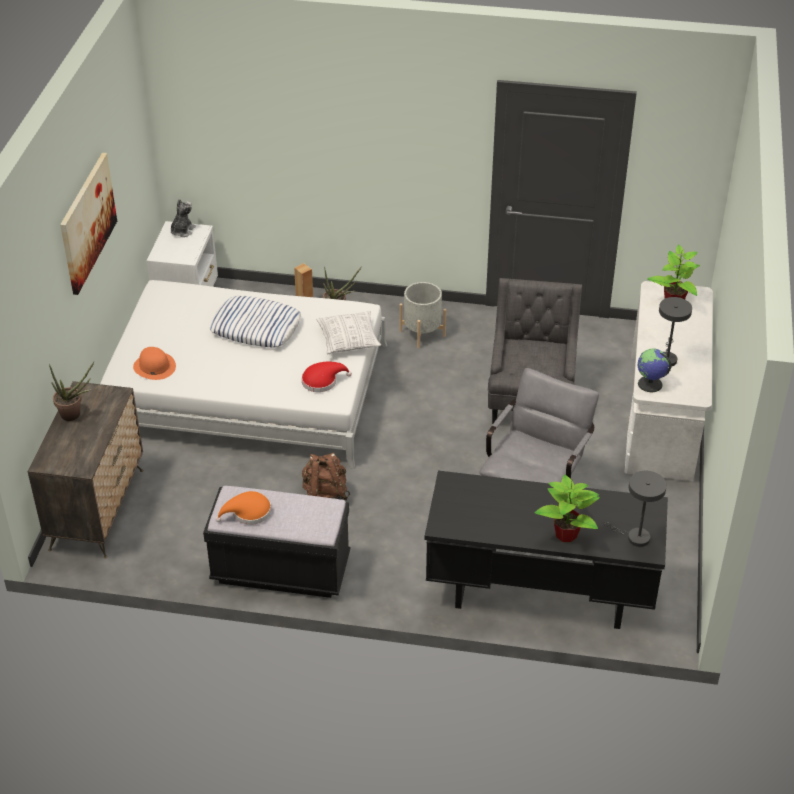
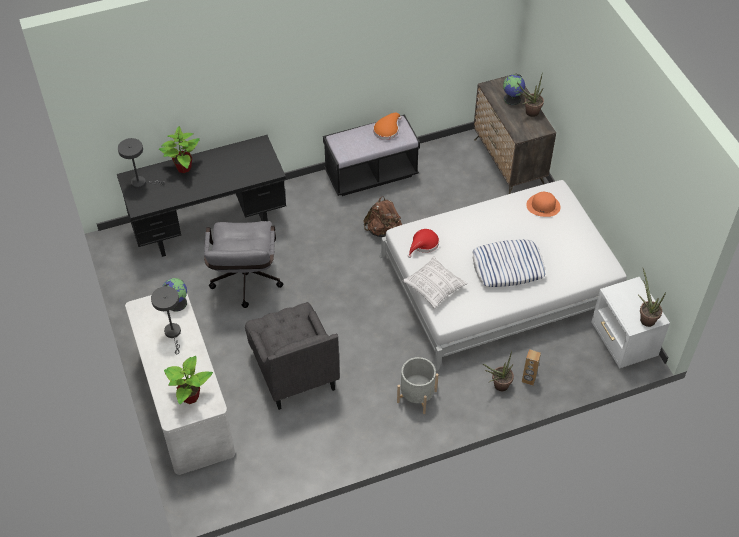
camera: 150 degrees right, 10 degrees up
(73, 439) = (512, 99): none -> globe
(87, 222) = (613, 130): picture -> none
(182, 231) = (645, 318): plush toy -> potted plant

